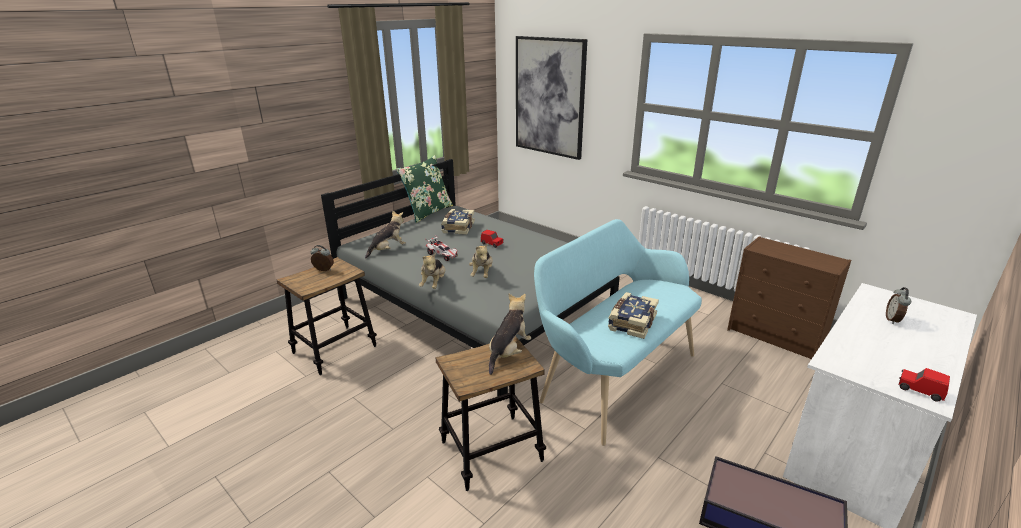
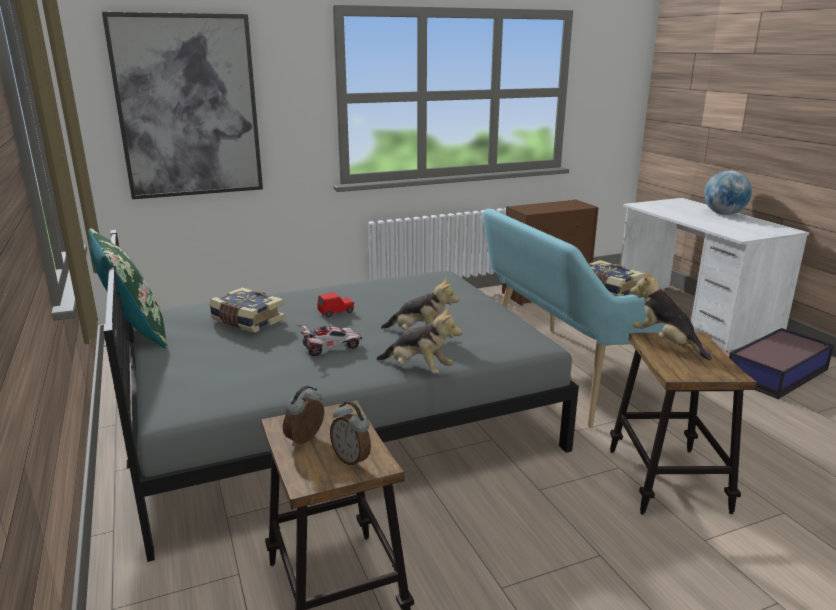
camera: 65 degrees left, 5 degrees down
(388, 250) = (247, 387): plush toy -> none
(893, 320) = (684, 211): alarm clock -> alarm clock (352, 459)
(919, 390) = (777, 229): red toy car -> none
(933, 347) = (723, 214): none -> globe

